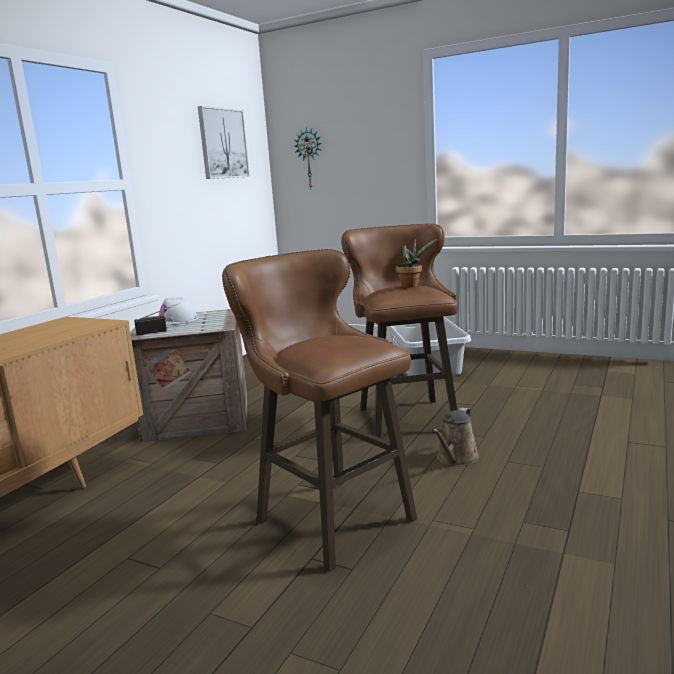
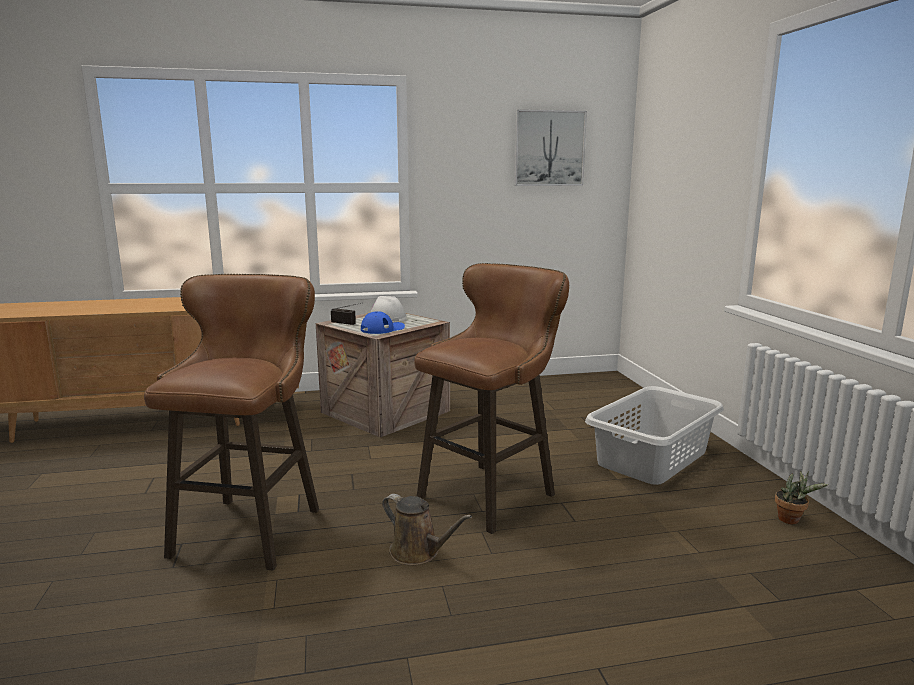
camera: 50 degrees right, 0 degrees up
(207, 325) = (382, 329): none -> blue cap
(309, 158) = (657, 168): wall clock -> none
(412, 286) = (487, 342): potted plant -> potted plant (792, 520)
(456, 459) = (418, 552): brown watering can -> brown watering can turned 135 degrees counterclockwise

